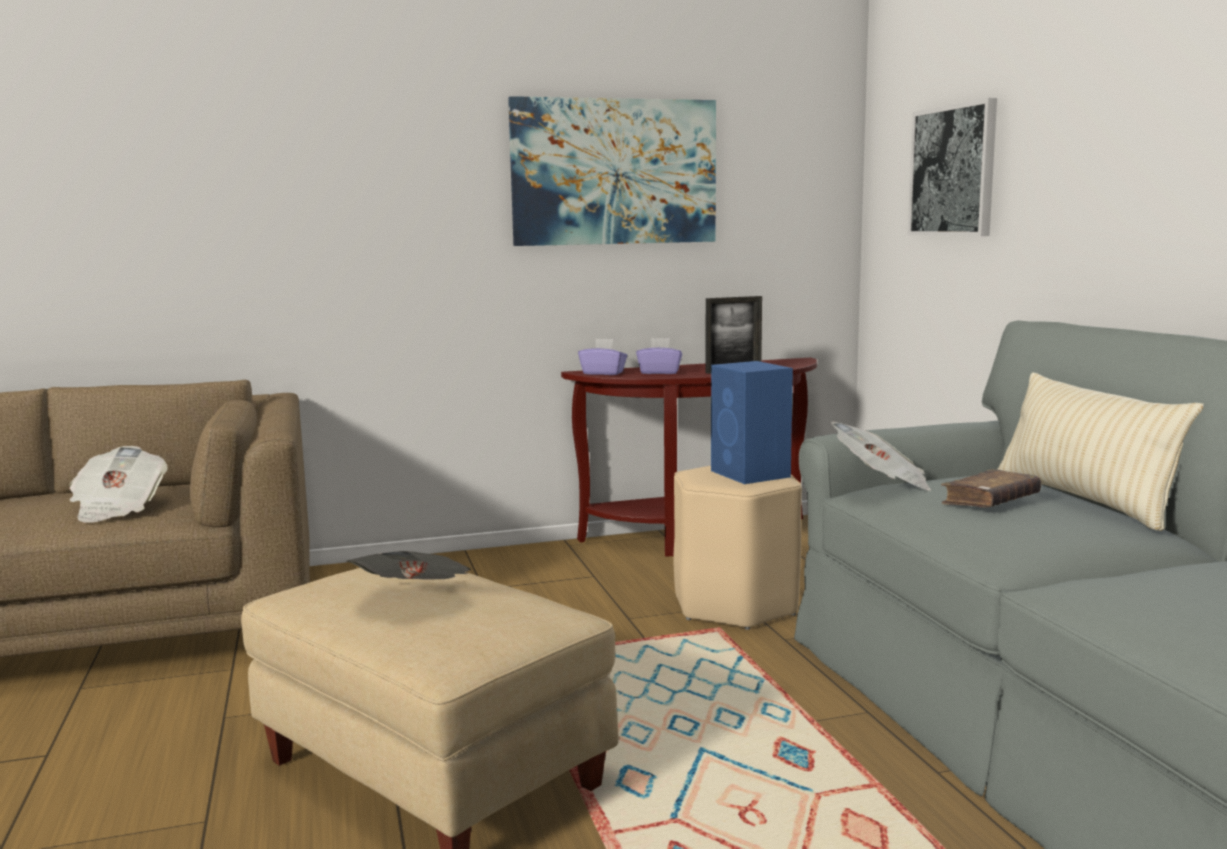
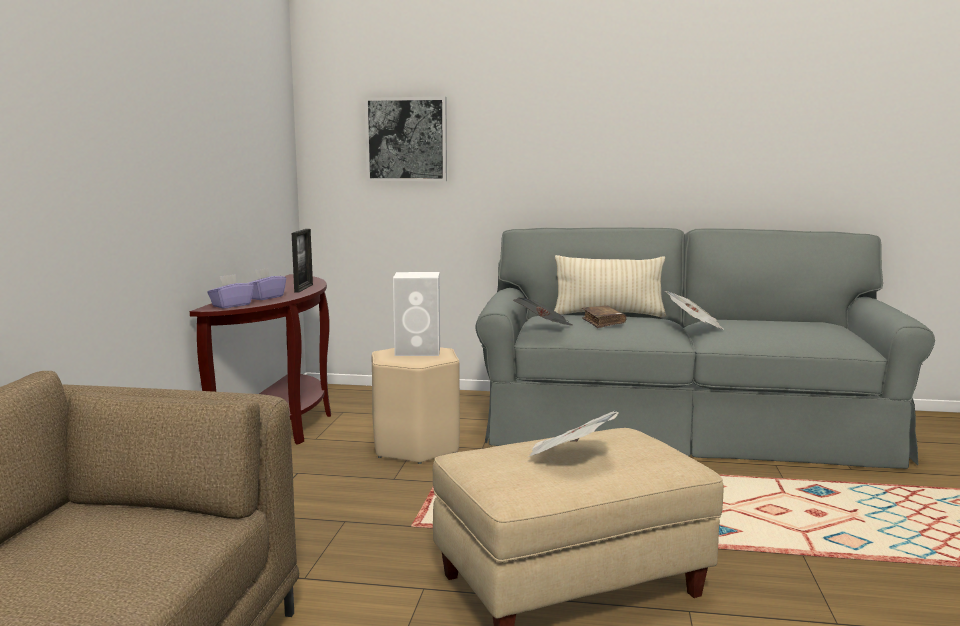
camera: 65 degrees left, 0 degrees up
(117, 509) = (116, 552): newspaper -> newspaper (694, 326)
(614, 172) = (202, 127): picture -> none
(751, 474) = (419, 351): blue speaker -> white speaker

